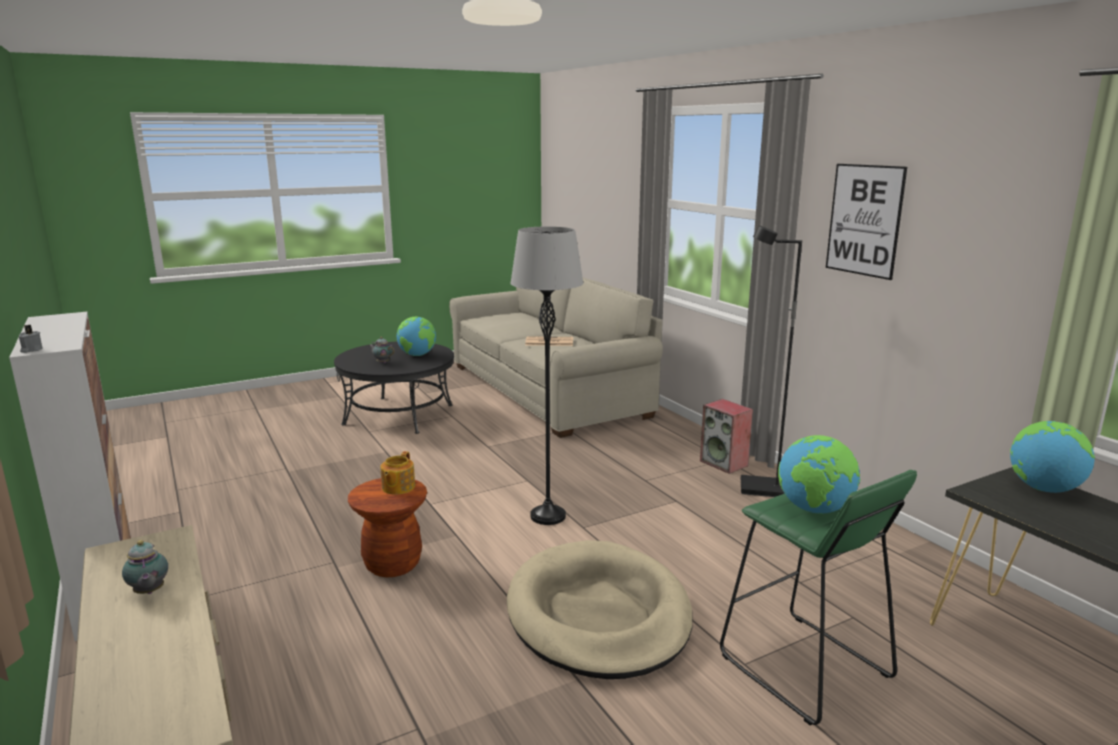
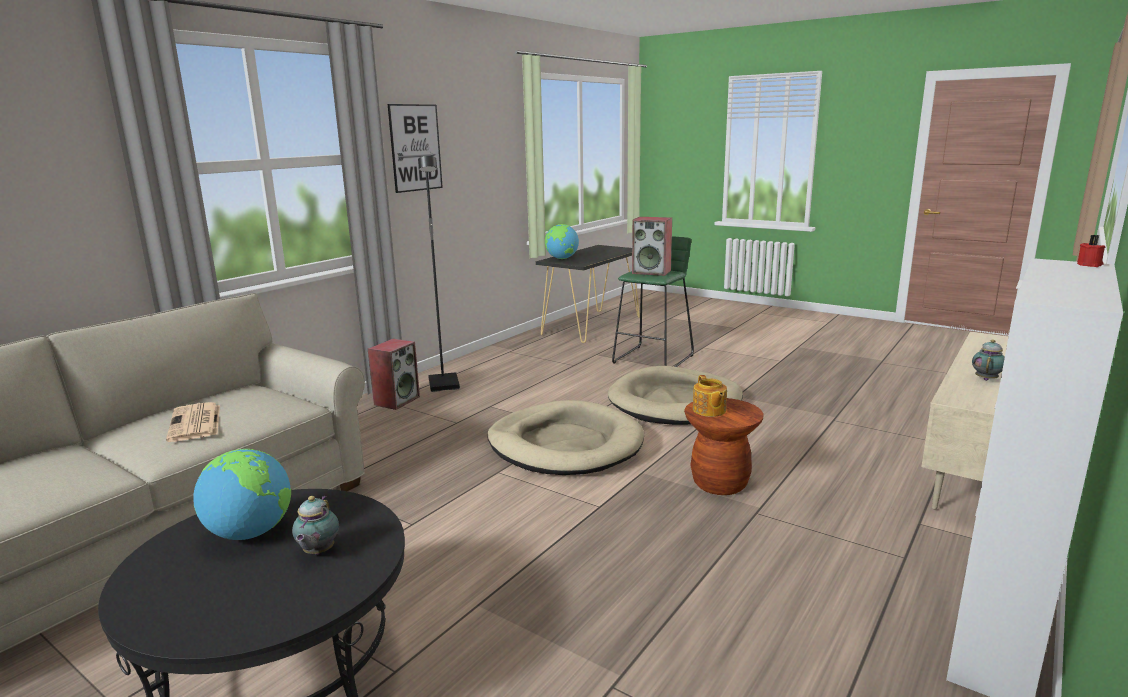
camera: 115 degrees left, 0 degrees up
(31, 350) = (1090, 265): grey candle -> red candle
(397, 487) = (709, 410): teapot -> teapot turned 90 degrees clockwise
(548, 516) = (565, 445): grey floor lamp -> beige dog bed
(814, 510) = (652, 272): globe -> speaker

